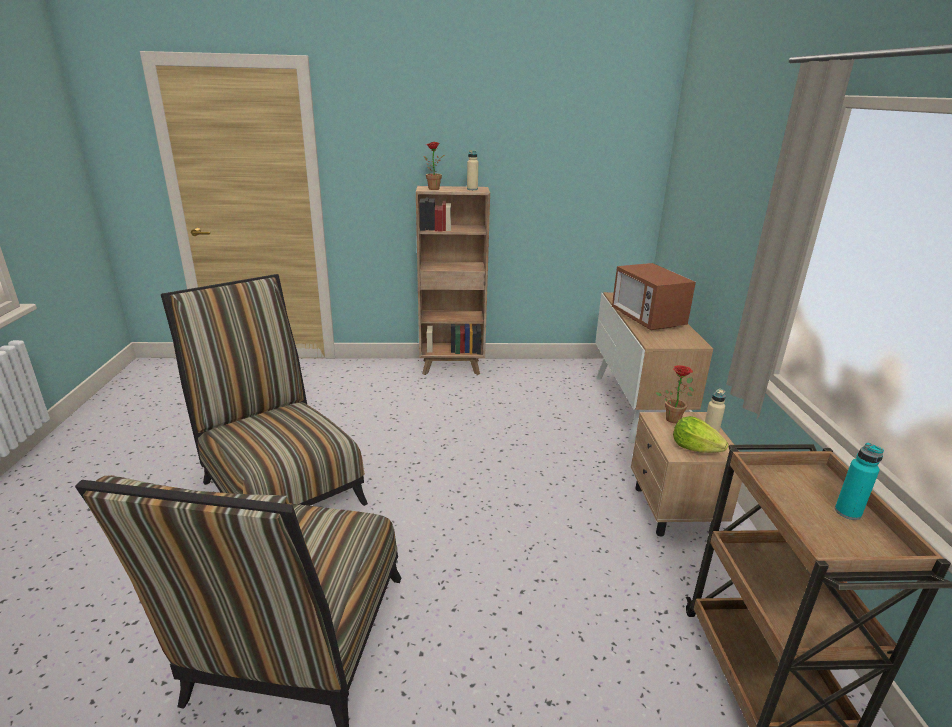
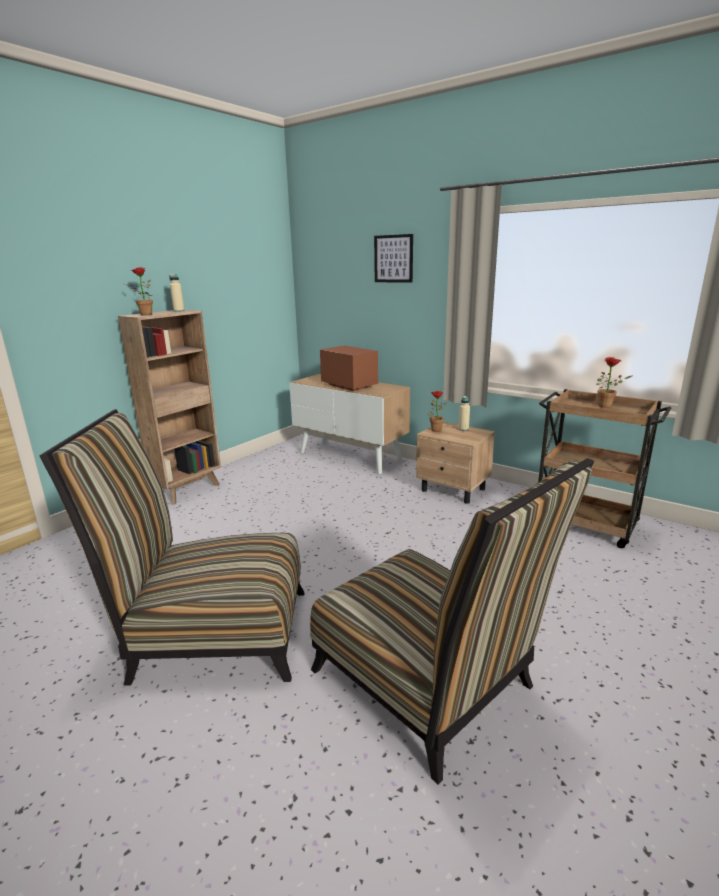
camera: 50 degrees left, 5 degrees down
(647, 319) = (349, 385): microwave -> microwave turned 150 degrees counterclockwise
(694, 448) = (469, 436): lettuce -> none
(743, 160) = (393, 259): none -> picture
(847, 512) = (607, 406): turquoise bottle -> potted plant

